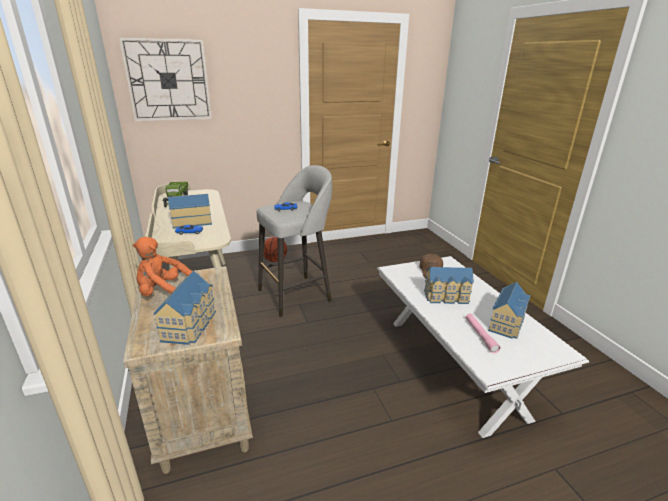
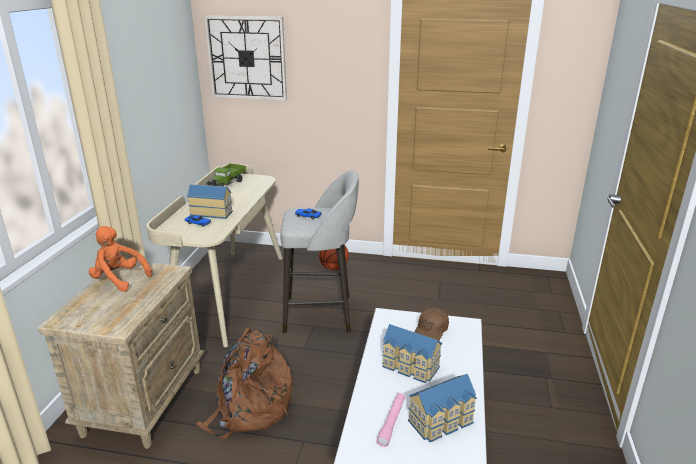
camera: 30 degrees right, 0 degrees up
(191, 324) = (106, 314): toy house -> none
(308, 381) = (250, 408): none -> brown backpack

